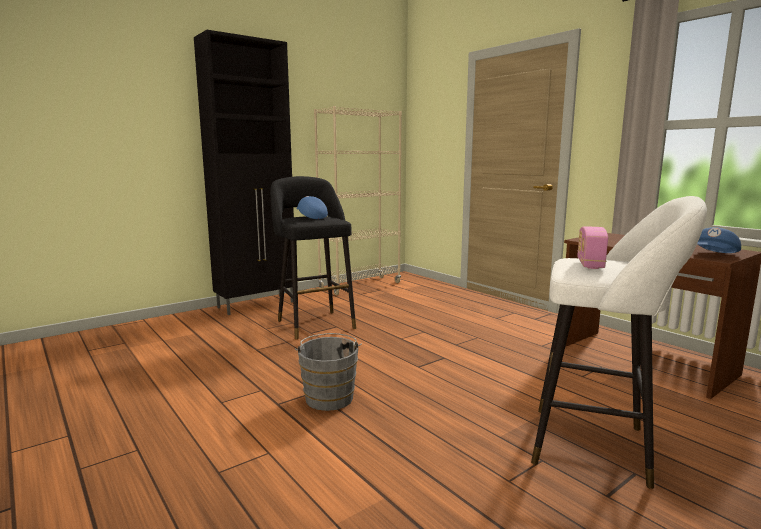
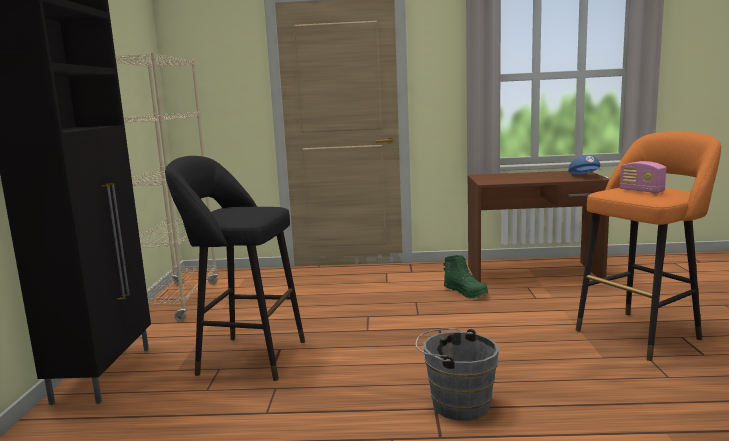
camera: 50 degrees left, 0 degrees up
(311, 217) = (236, 211): blue cap -> none
(533, 347) = (466, 292): none -> green boot
(598, 446) = (641, 333): white stool -> orange stool

